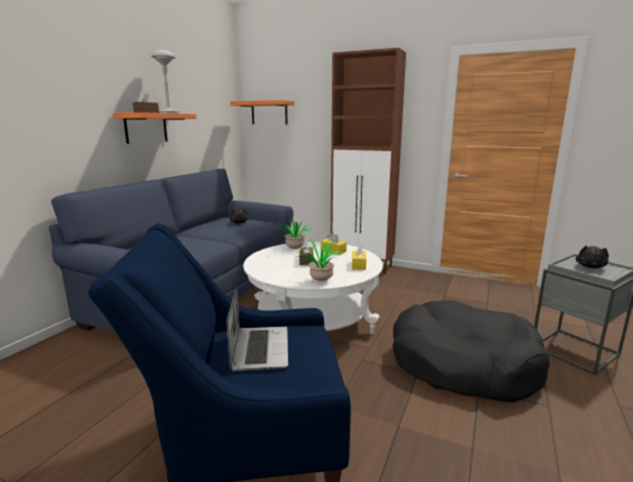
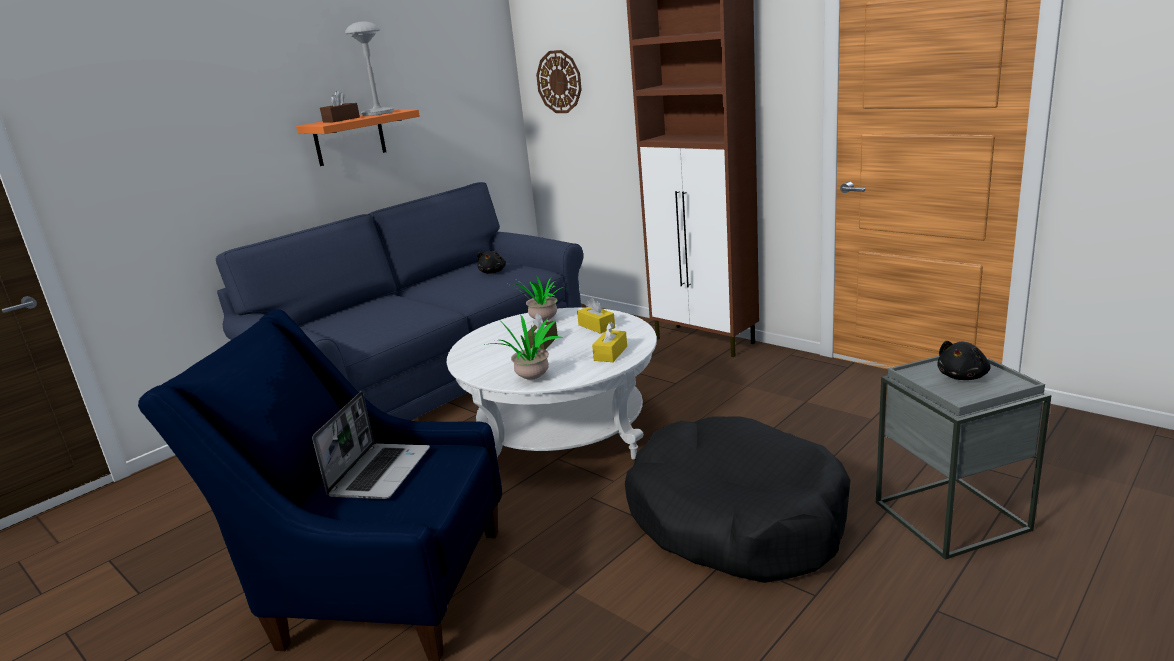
camera: 20 degrees right, 5 degrees up
(269, 113) = (559, 82): orange shelf -> wall clock

